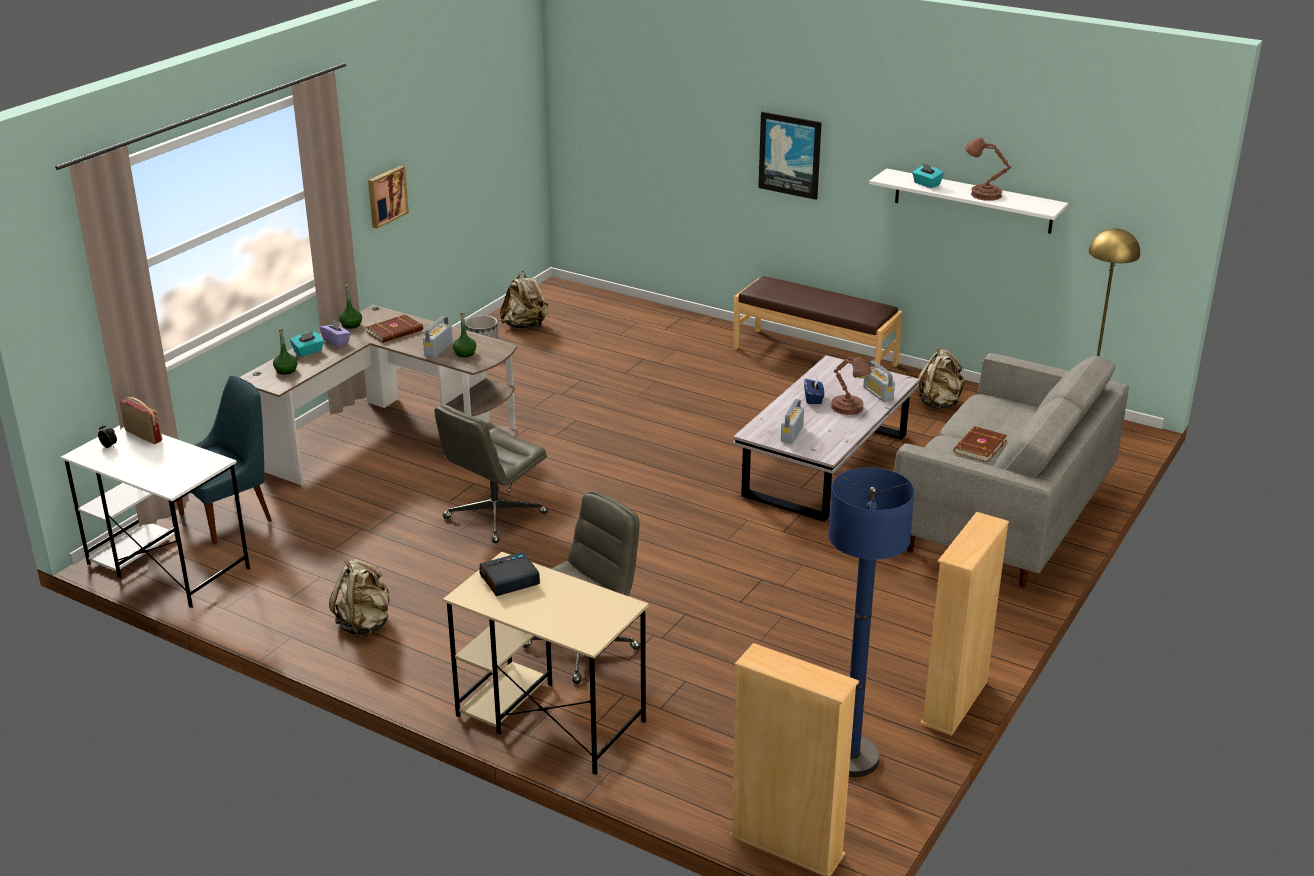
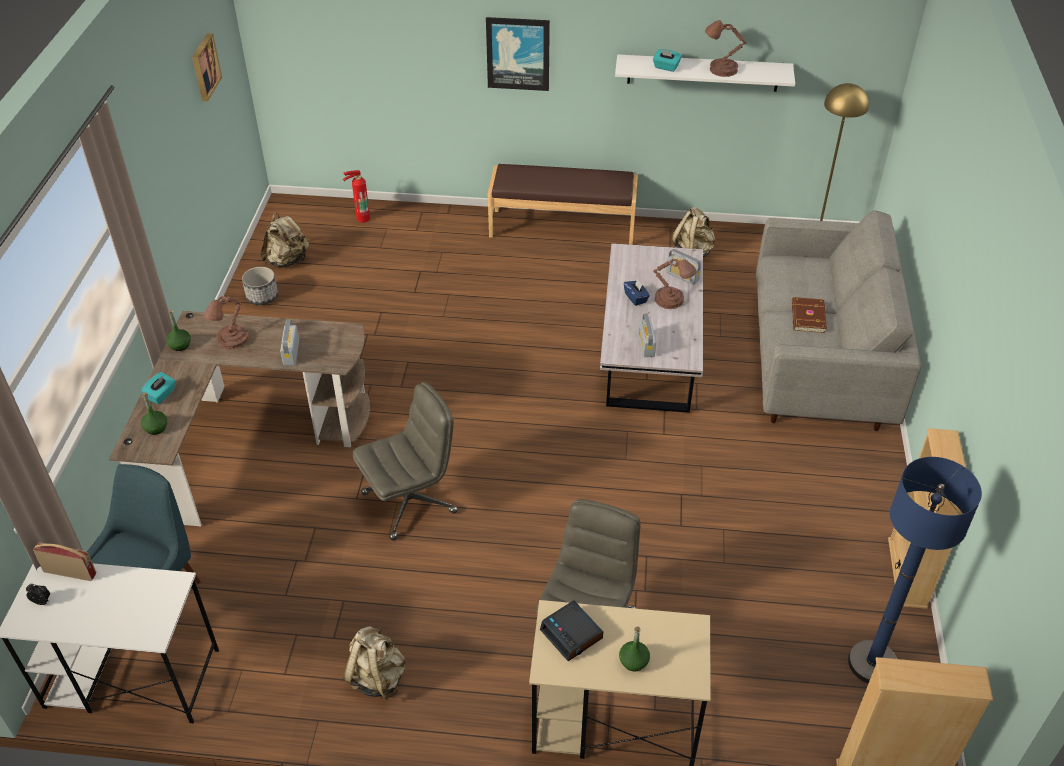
camera: 25 degrees left, 15 degrees up
(336, 341) = (180, 372): purple tissue box -> none
(386, 196) = (160, 196): picture -> picture (204, 67)
(395, 331) = (231, 341): brown book -> brown table lamp
(465, 353) = (320, 350): green bottle -> green bottle (633, 661)
(494, 516) = (410, 502): grey office chair -> grey office chair turned 135 degrees counterclockwise
(509, 580) = (572, 634): alarm clock -> alarm clock turned 75 degrees counterclockwise
(620, 310) = (361, 218): none -> fire extinguisher

